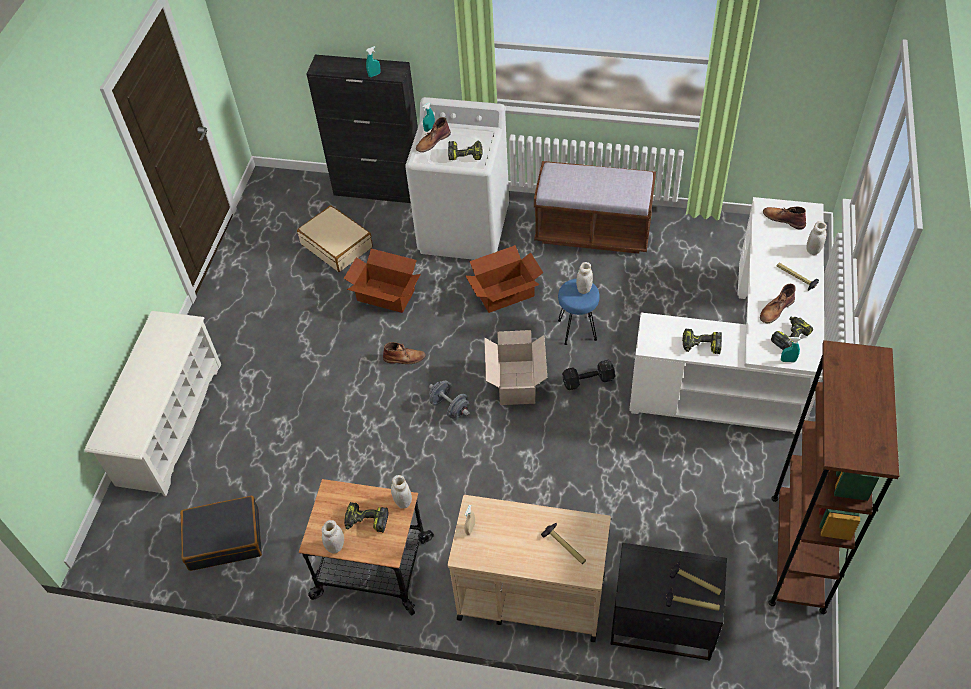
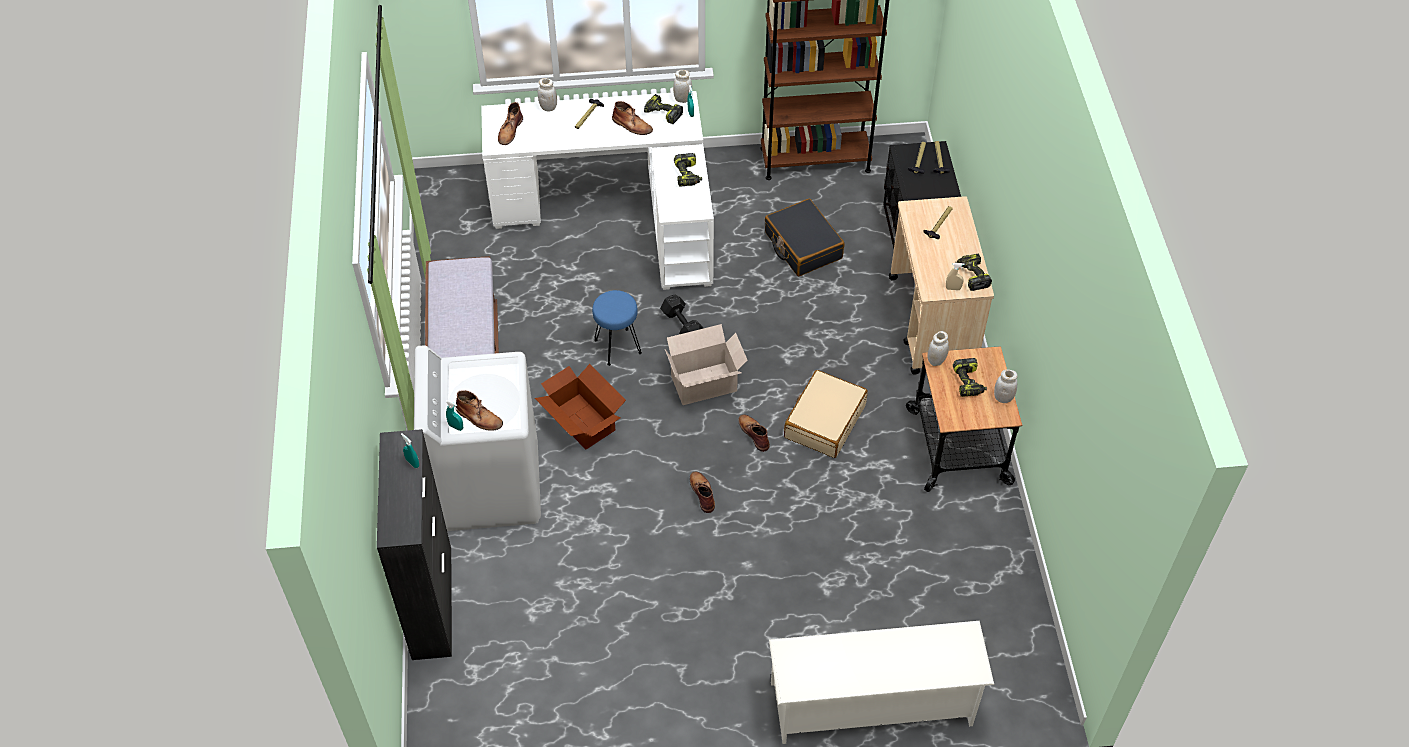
camera: 110 degrees left, 0 degrees up
(224, 538) = (985, 586): black suitcase -> black suitcase (802, 245)
(337, 245) = (545, 620): beige suitcase -> beige suitcase (824, 421)
(385, 294) = (614, 539): cardboard box -> none
(449, 407) = (754, 433): grey dumbbell -> brown boot
(466, 154) = (496, 379): power drill -> power drill (972, 275)
(584, 289) = (609, 301): white jar -> white jar (682, 99)

